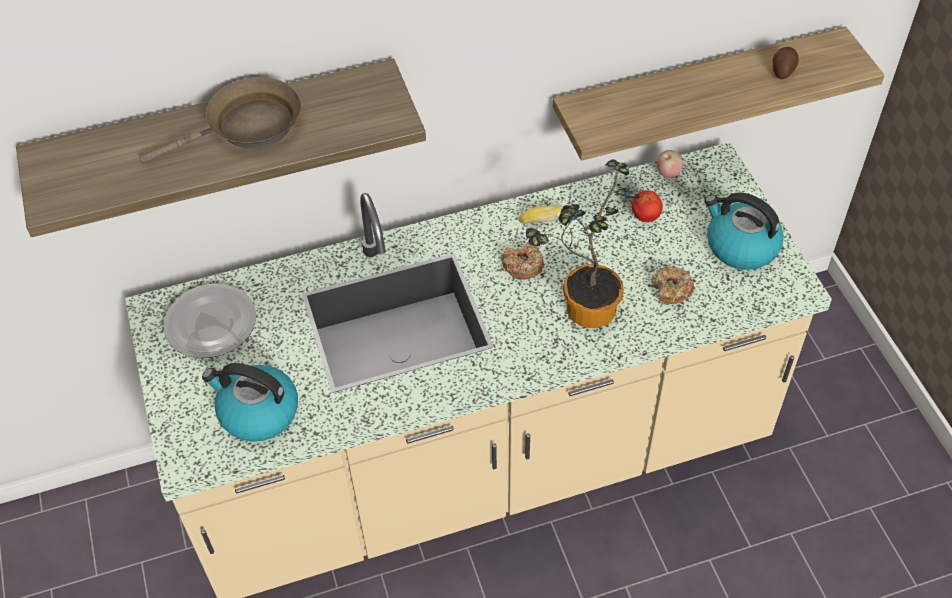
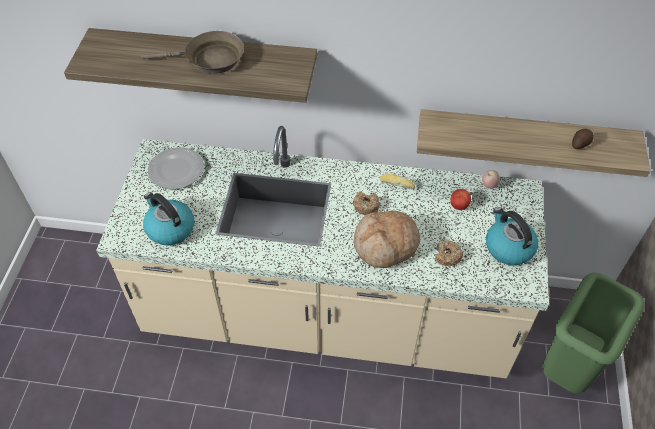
camera: 25 degrees right, 0 degrees up
(583, 308) = (386, 245): potted plant -> bread
(833, 389) = (568, 368): none -> green trash can

